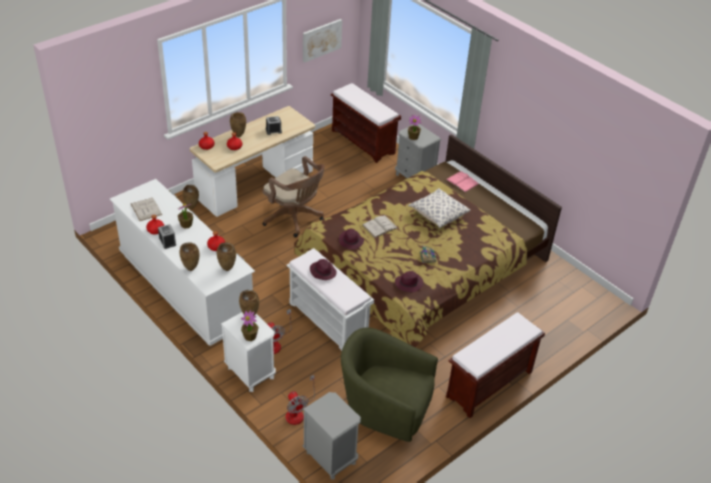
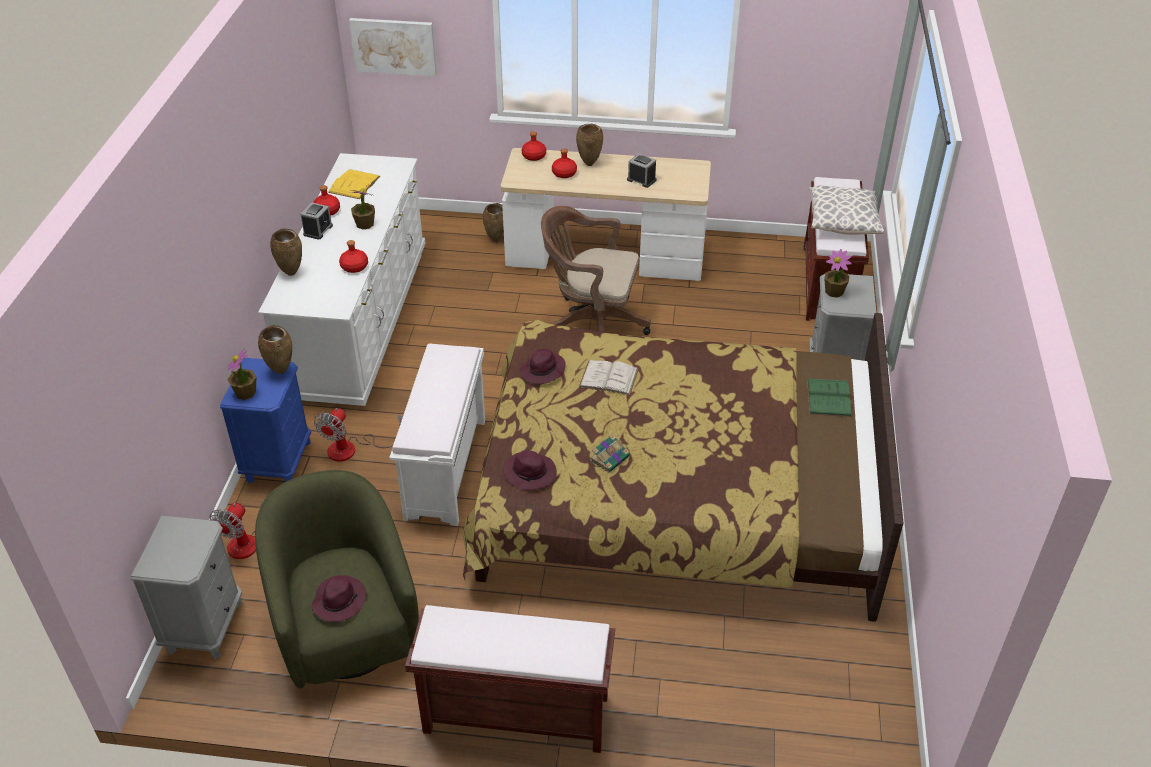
camera: 50 degrees right, 0 degrees up
(146, 209) = (354, 184): white book -> yellow book
(227, 269) = (325, 298): brown vase -> none
(250, 373) = (278, 461): white nightstand -> blue nightstand
(294, 218) = (591, 324): brown office chair -> brown office chair turned 105 degrees clockwise
(321, 40) = (813, 77): picture -> picture (394, 46)
(322, 271) = (443, 381): purple hat -> purple hat (339, 600)
(438, 215) = (714, 416): pillow -> pillow (843, 222)
(462, 182) = (828, 397): pink book -> green book

